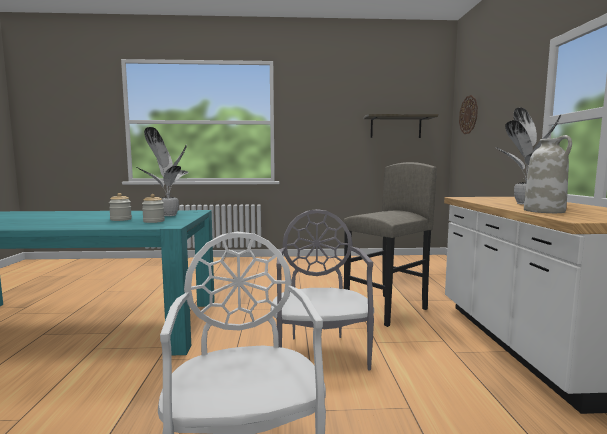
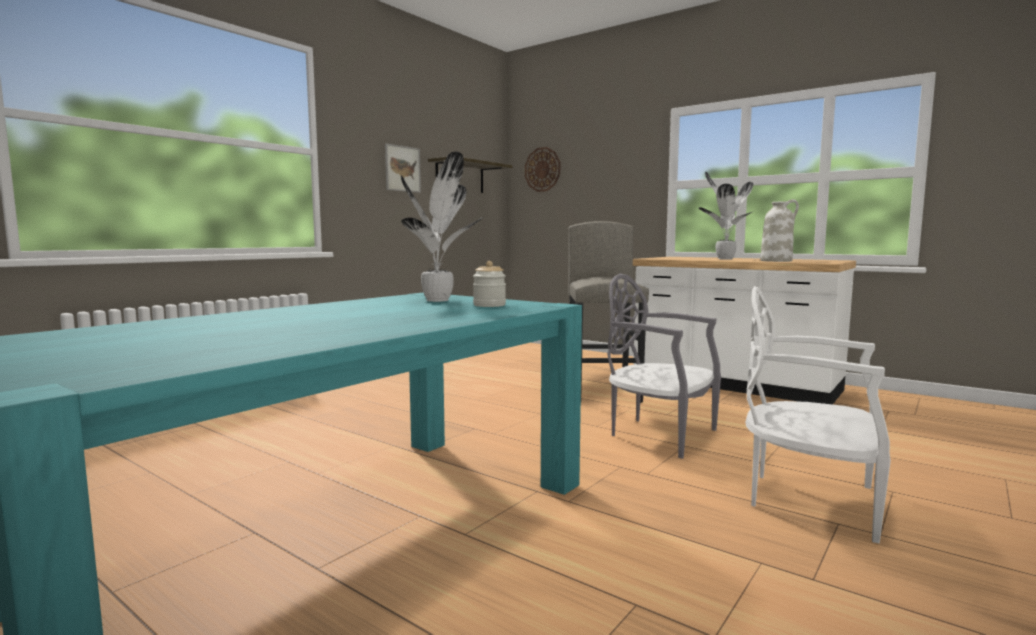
camera: 50 degrees left, 0 degrees up
(121, 219) = (428, 309): jar -> none
(340, 126) = (402, 168): none -> picture

